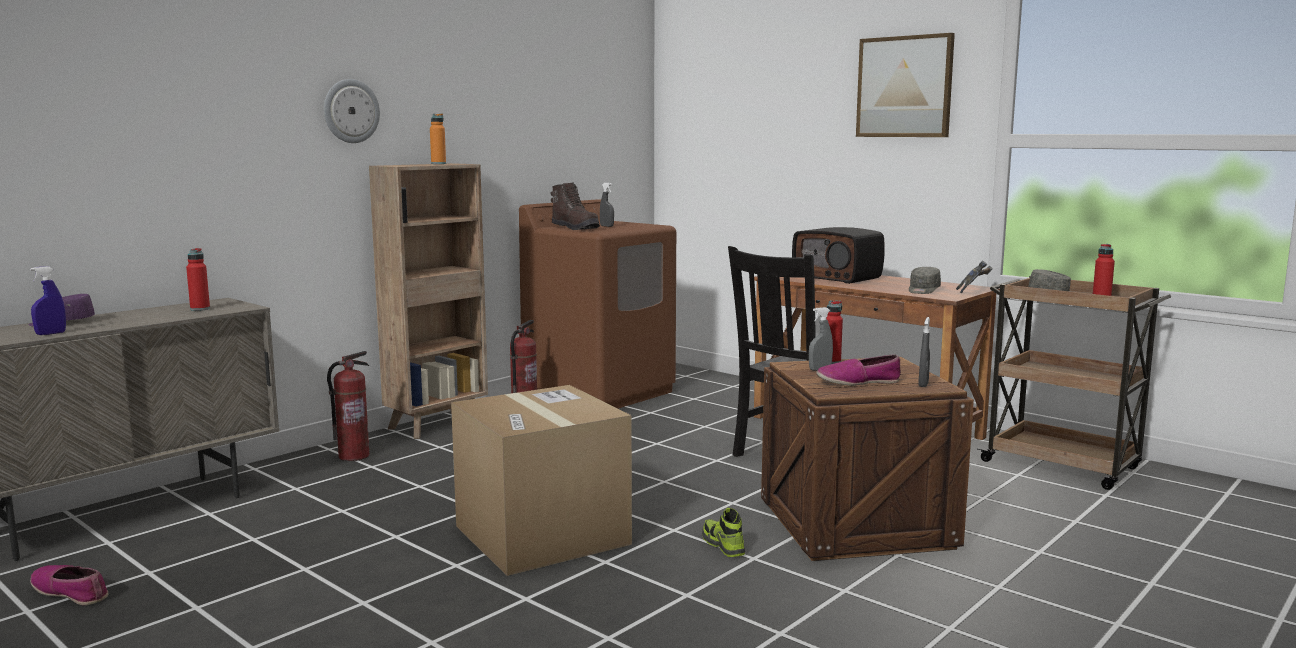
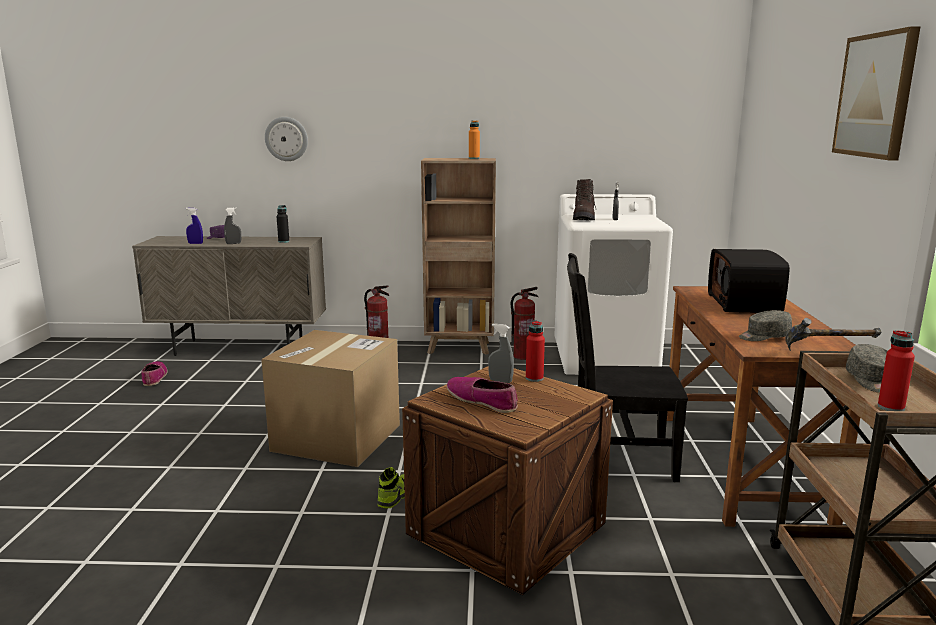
camera: 50 degrees right, 5 degrees up
(200, 309) = (283, 241): red bottle -> black bottle
(351, 111) = (414, 119): wall clock -> wall clock (286, 139)
(600, 392) = (605, 358): brown washing machine -> white washing machine
(923, 384) = (518, 423): grey spray bottle -> grey spray bottle (233, 243)

